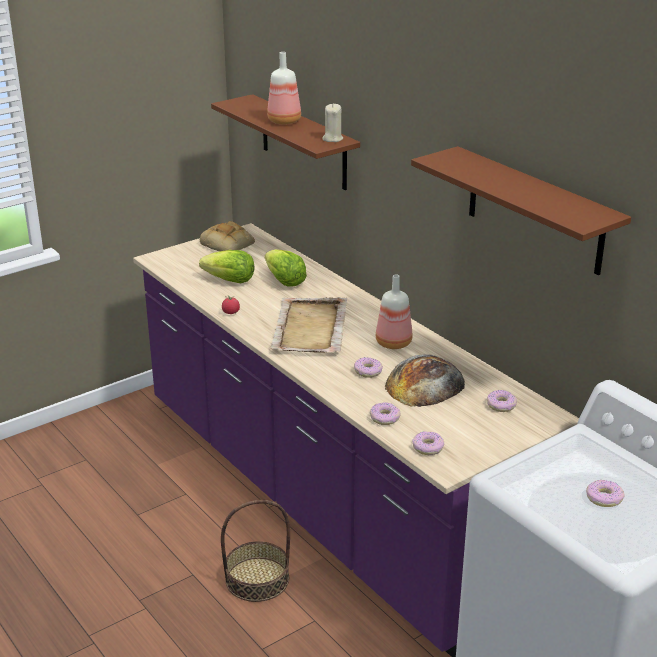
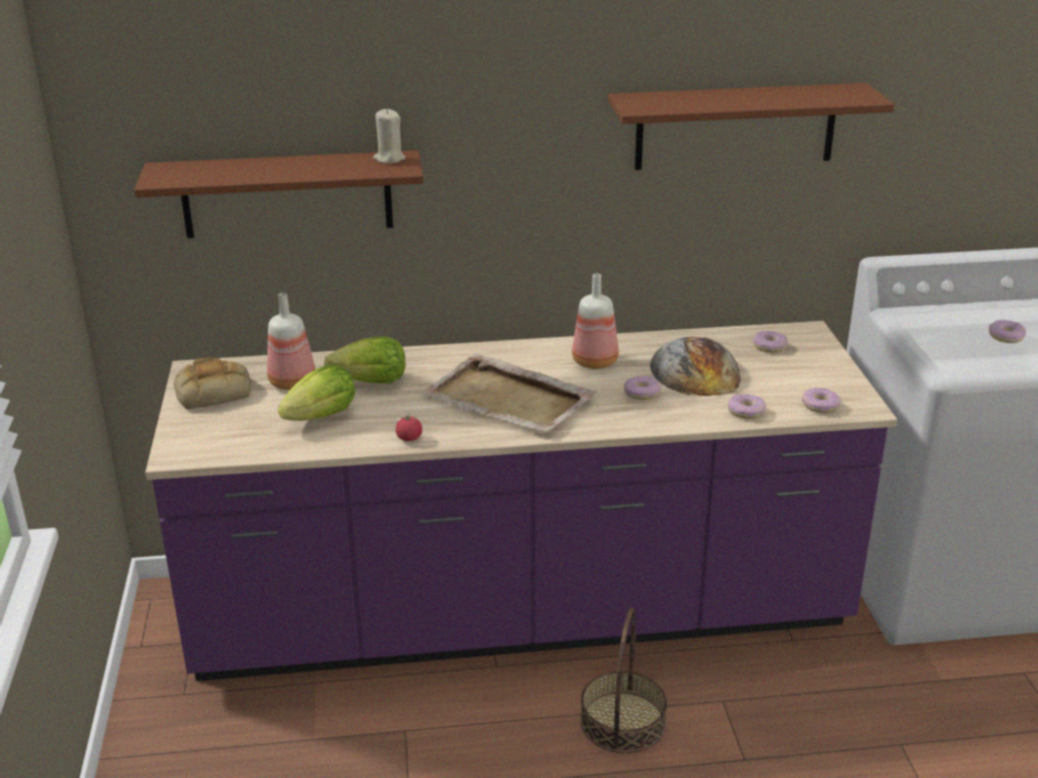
camera: 60 degrees left, 0 degrees up
(285, 121) = (285, 167): bottle -> bottle (293, 381)

